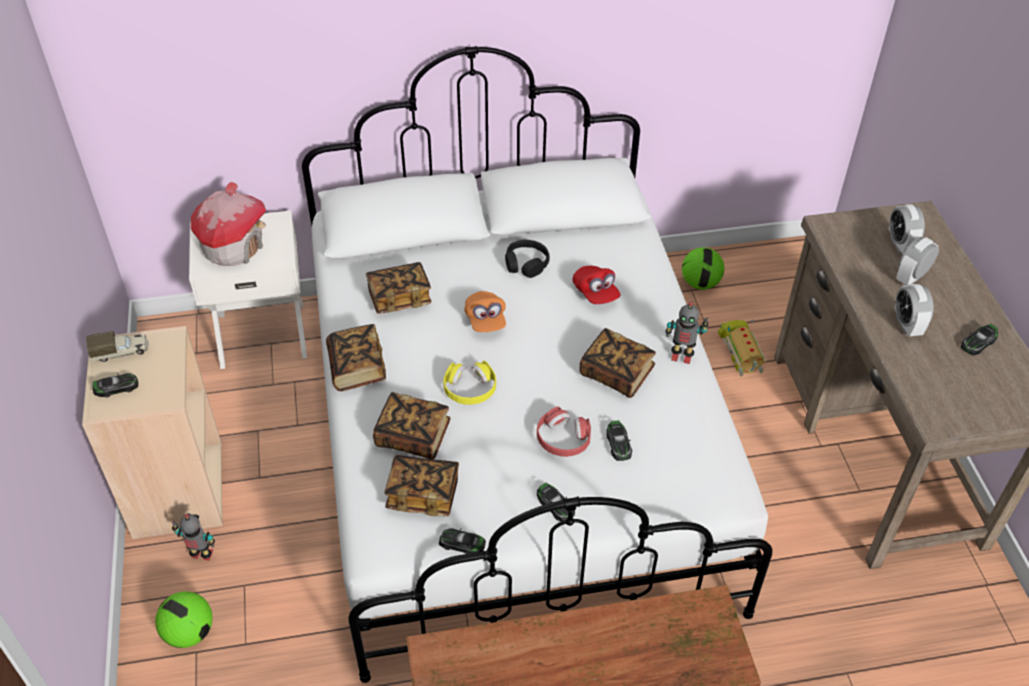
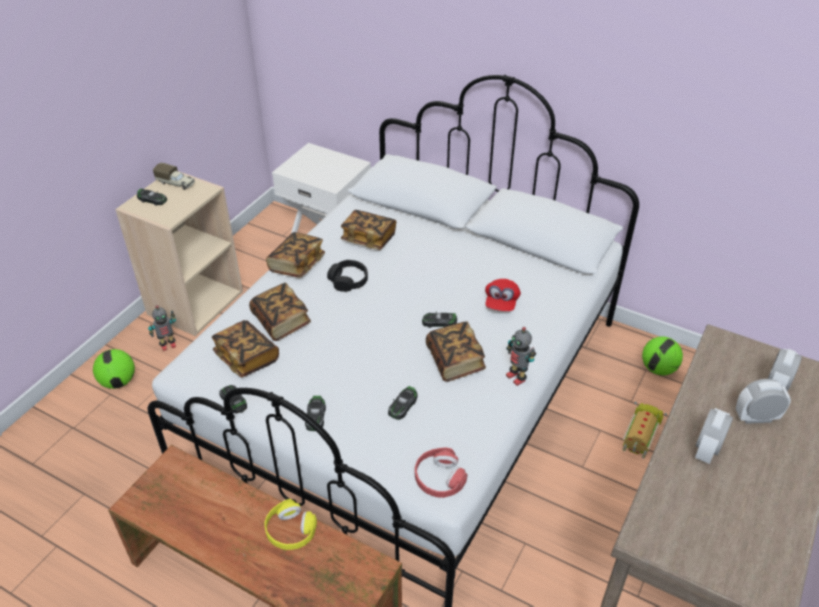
camera: 40 degrees right, 5 degrees down
(201, 556) = (168, 345): toy robot -> toy robot turned 105 degrees clockwise
(234, 247) = (315, 166): toy house -> none
(470, 389) = (348, 314): yellow headphones -> yellow headphones (290, 530)
(485, 320) = (406, 280): orange cap -> none
(526, 264) = (474, 260): black headphones -> black headphones (348, 280)
(563, 439) = (370, 379): red headphones -> red headphones (439, 478)
(978, 342) = (763, 503): toy car -> toy car (439, 322)

